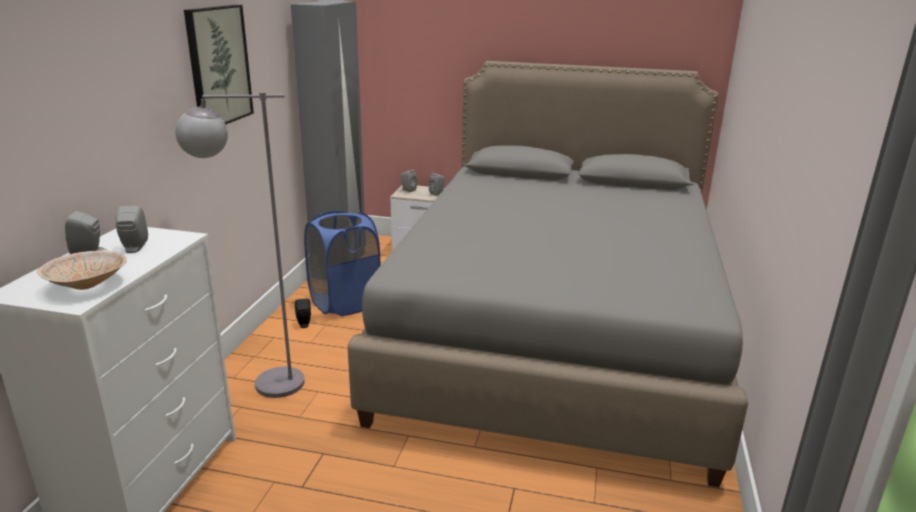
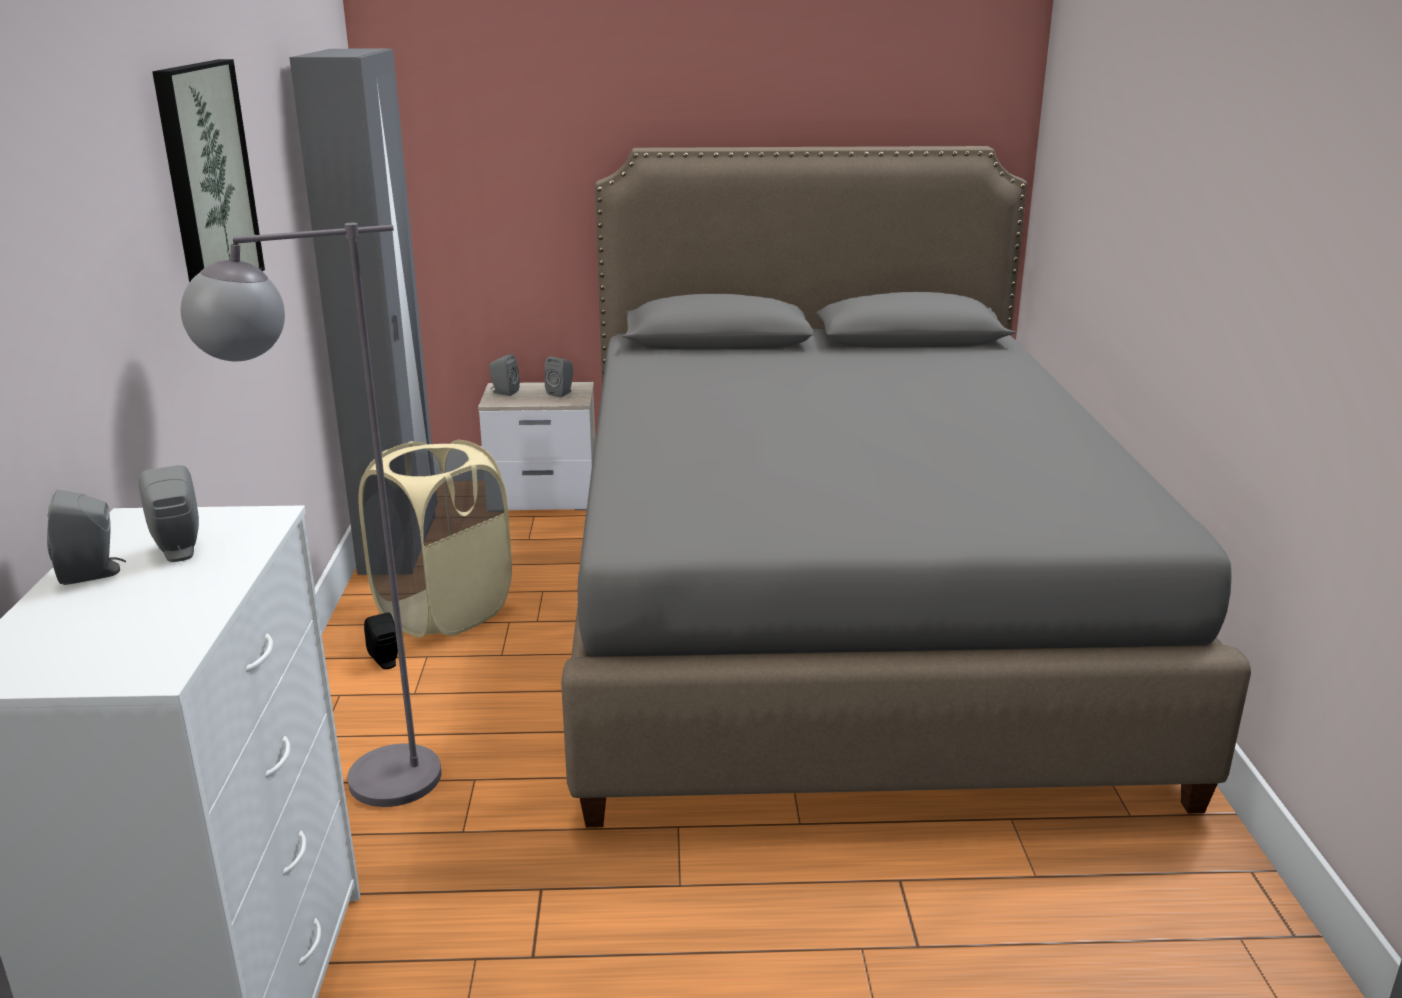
camera: 15 degrees left, 0 degrees up
(88, 284) = (145, 633): beige bowl -> none
(345, 303) = (444, 611): blue laundry basket -> beige laundry basket

